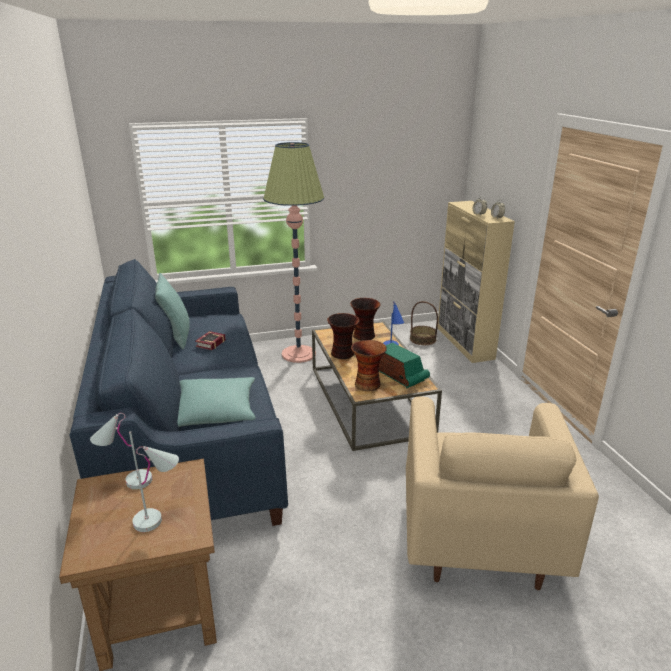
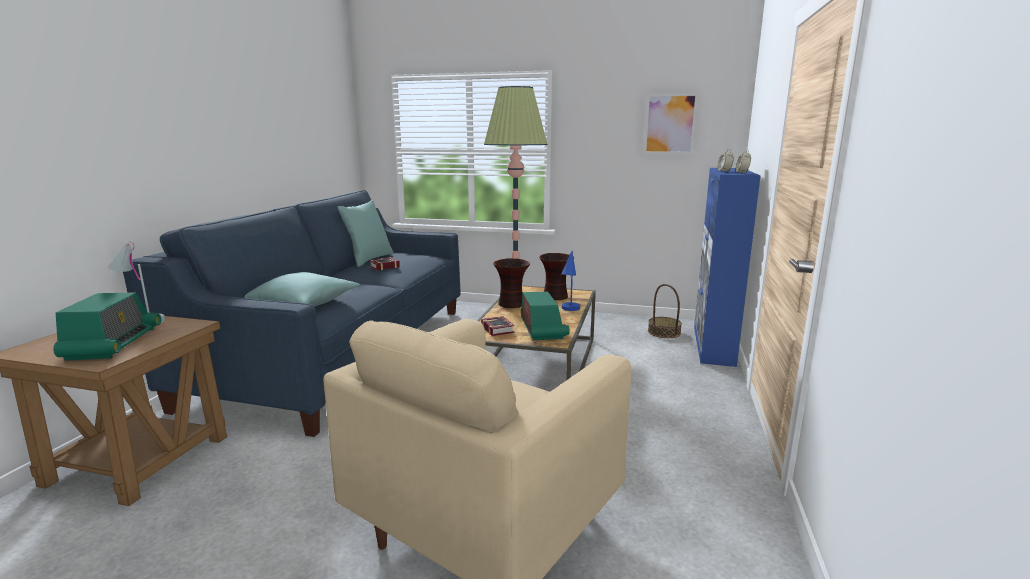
camera: 30 degrees right, 10 degrees down
(160, 516) = (113, 344): white table lamp -> radio
(367, 384) = (497, 329): vase -> book
(410, 164) = (670, 124): none -> picture
(465, 343) = (713, 345): beige cabinet -> blue cabinet

